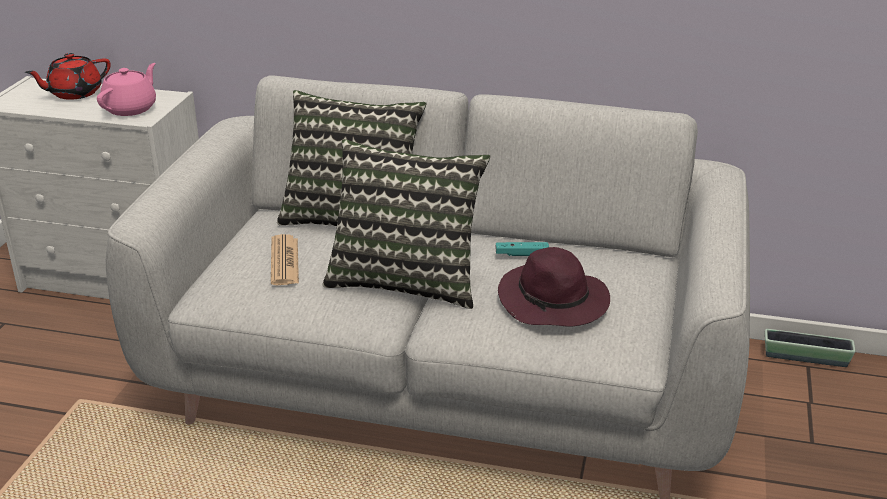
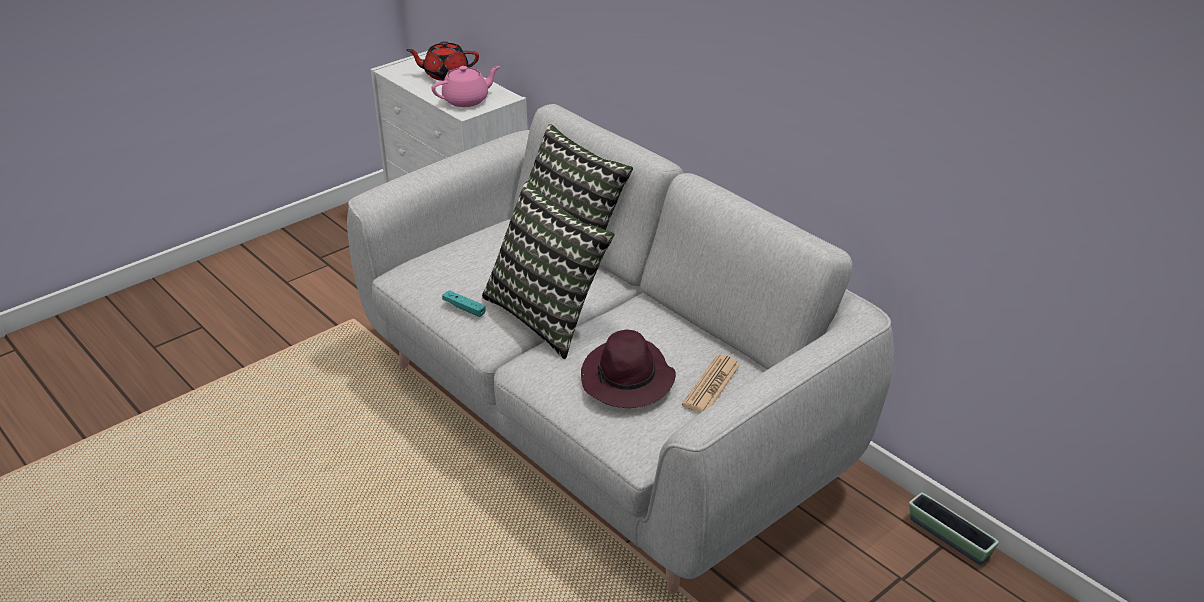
camera: 35 degrees right, 5 degrees up
(284, 261) = (478, 266): newspaper -> newspaper (711, 385)
(521, 254) = (657, 329): turquoise game controller -> turquoise game controller (464, 308)

